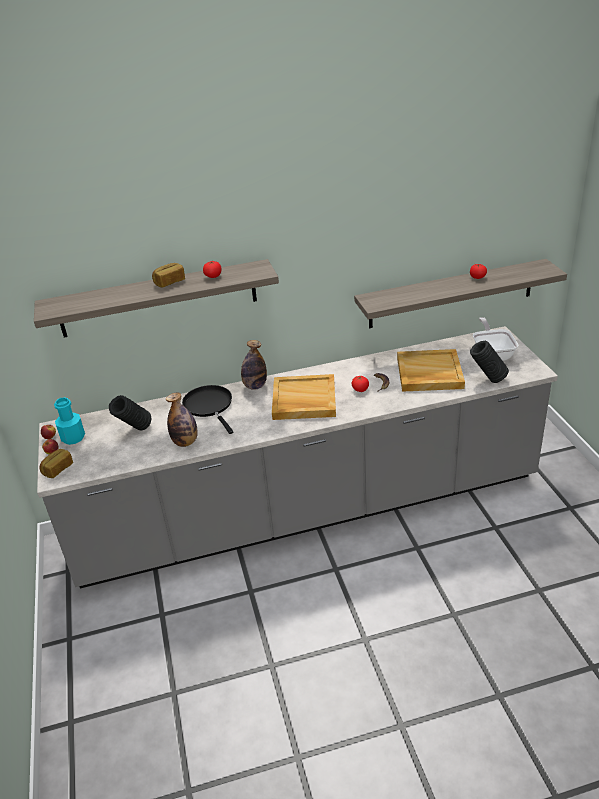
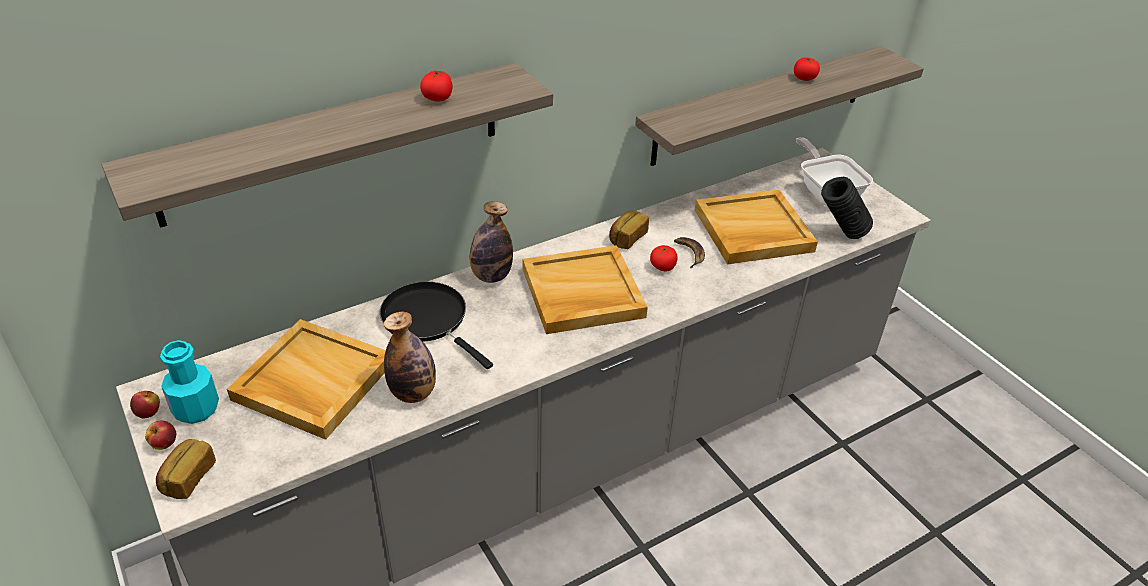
camera: 20 degrees left, 5 degrees up
(135, 431) = (311, 382): black vase -> beige tray
(169, 282) = (361, 112): bread -> bread (627, 238)

